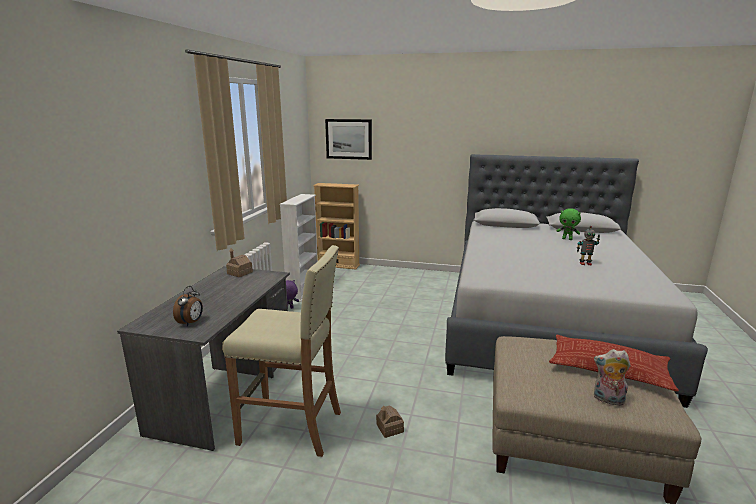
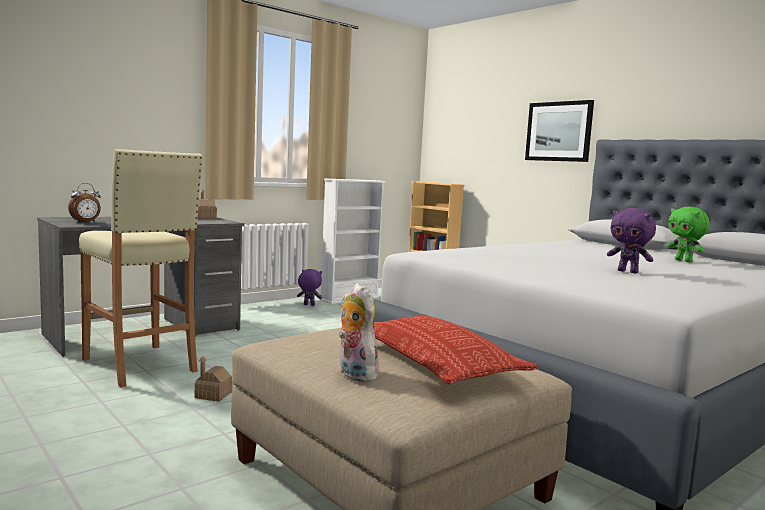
camera: 35 degrees right, 10 degrees down
(349, 139) = (460, 125): picture -> picture (559, 131)
(585, 263) = (628, 272): toy robot -> purple plush toy

